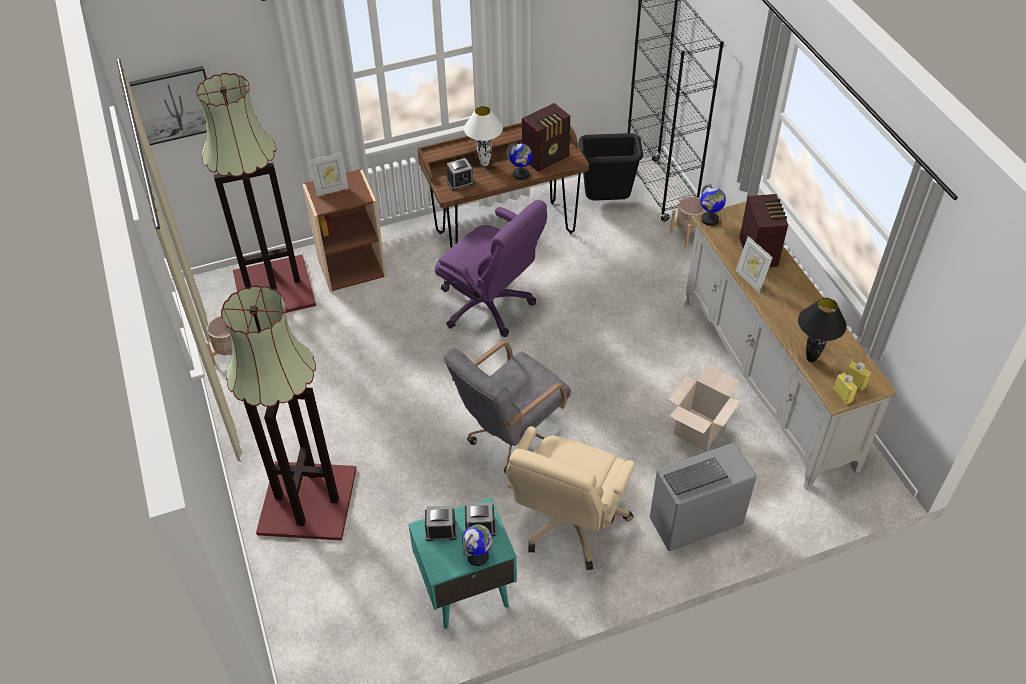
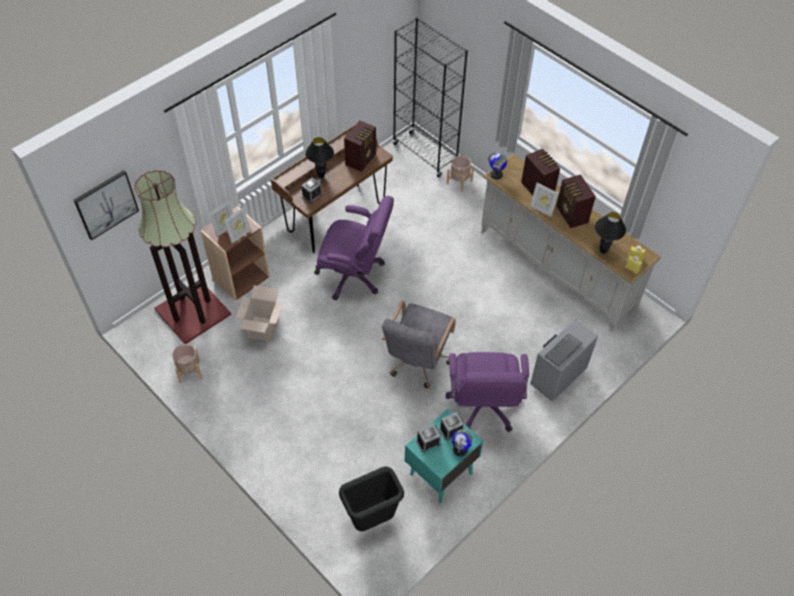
camera: 25 degrees left, 5 degrees up
(306, 502) = (304, 456): floor lamp -> none
(344, 202) = (239, 235): none -> picture frame
(484, 164) = (321, 176): white table lamp -> black table lamp
(521, 174) = (351, 177): globe -> none
(568, 527) = (482, 408): beige office chair -> purple office chair
(606, 202) = (393, 174): black trash can -> black trash can (371, 519)
(698, 430) = (530, 316): cardboard box -> cardboard box (263, 329)
(789, 299) = (571, 215): none -> radio

